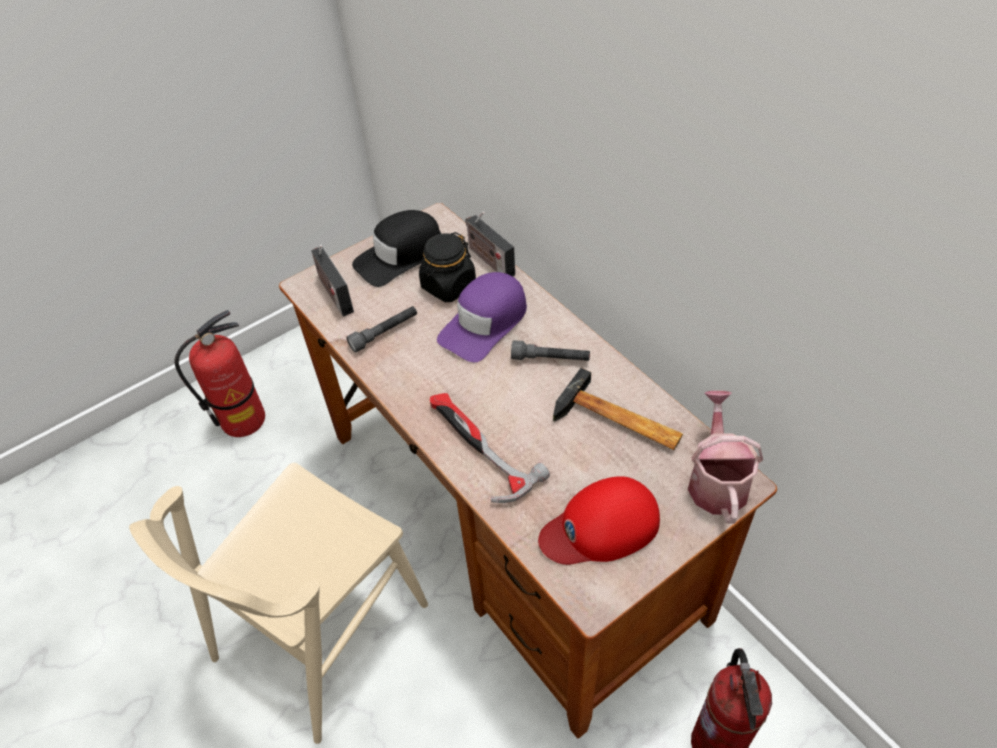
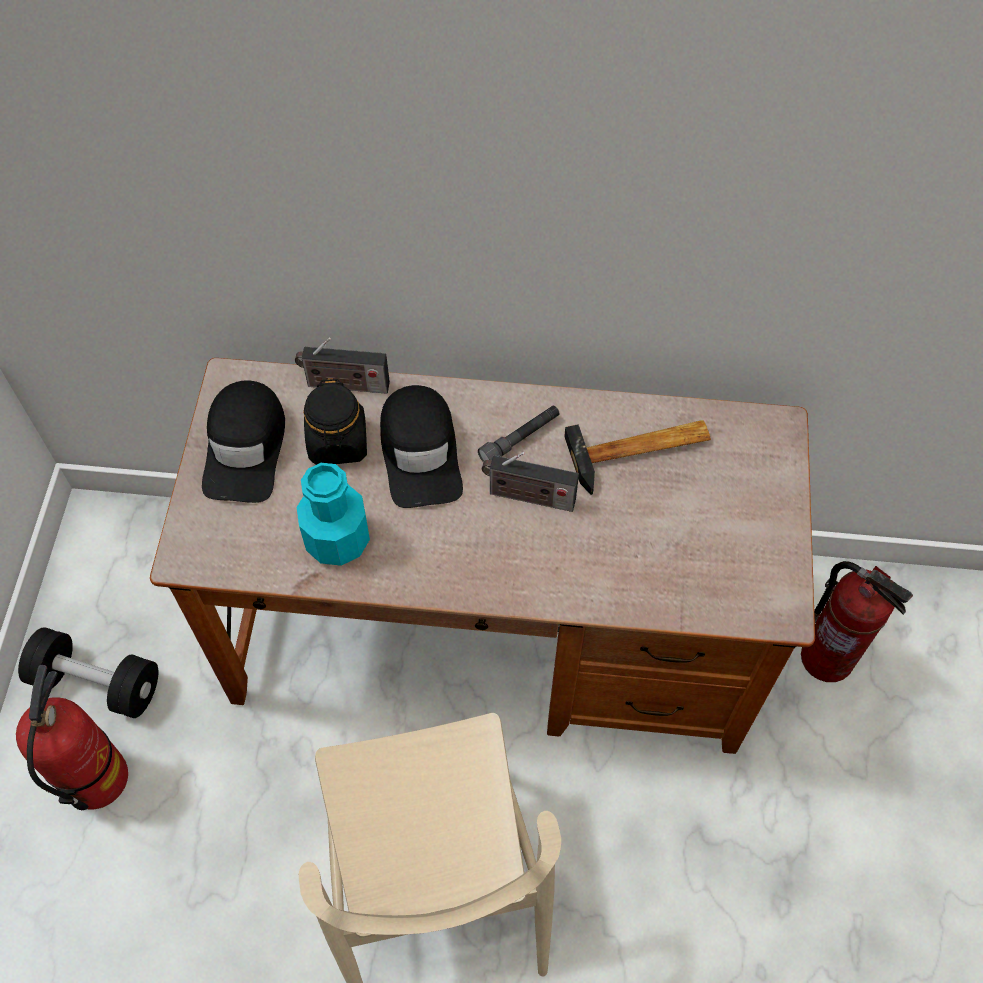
camera: 50 degrees left, 10 degrees up
(295, 376) = (97, 683): none -> black dumbbell
(334, 293) = (228, 542): radio -> radio (527, 496)
(384, 333) = (337, 540): grey flashlight -> turquoise bottle
(477, 448) = (558, 573): hammer -> none
(485, 323) = (421, 453): purple cap -> black cap
(601, 527) = (726, 551): red cap -> none
(716, 480) = (761, 438): watering can -> none

